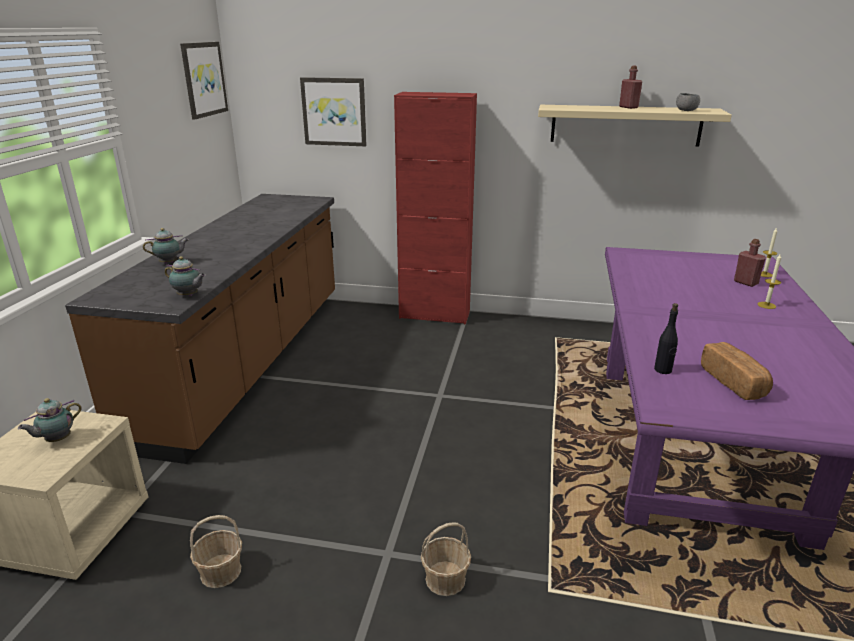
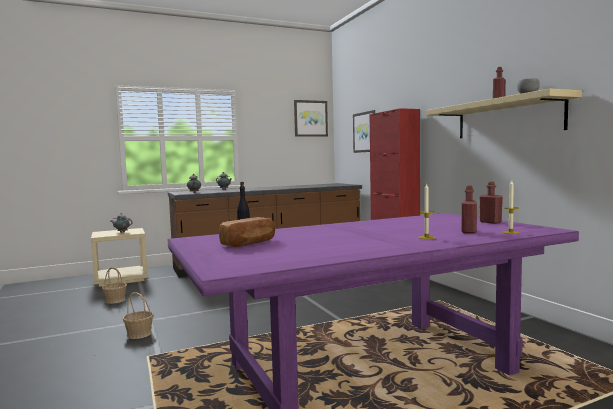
camera: 55 degrees right, 20 degrees down
(697, 259) = (490, 222): none -> red bottle

